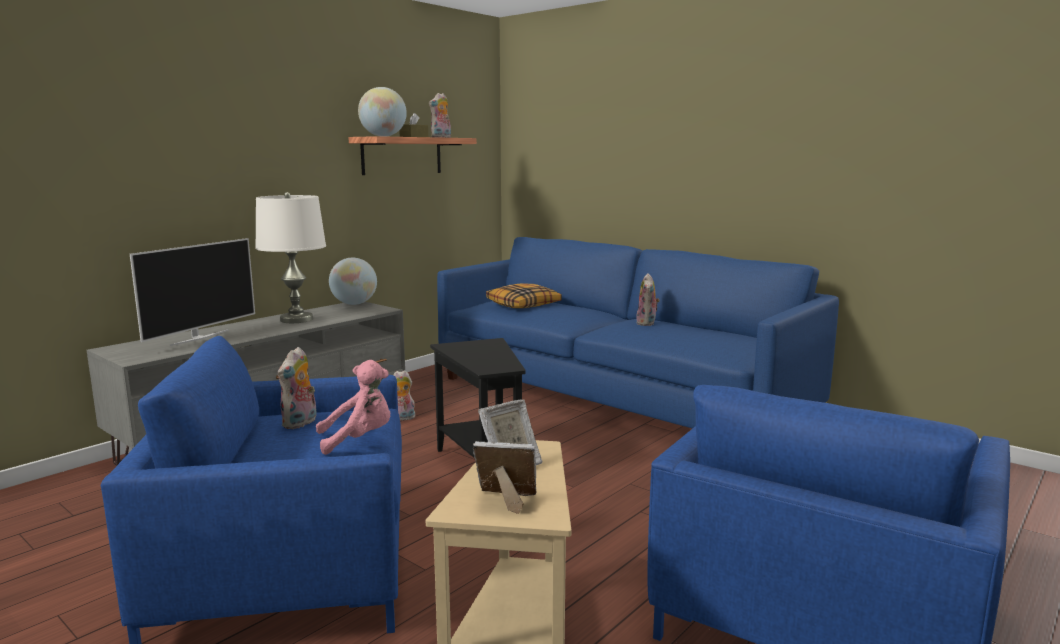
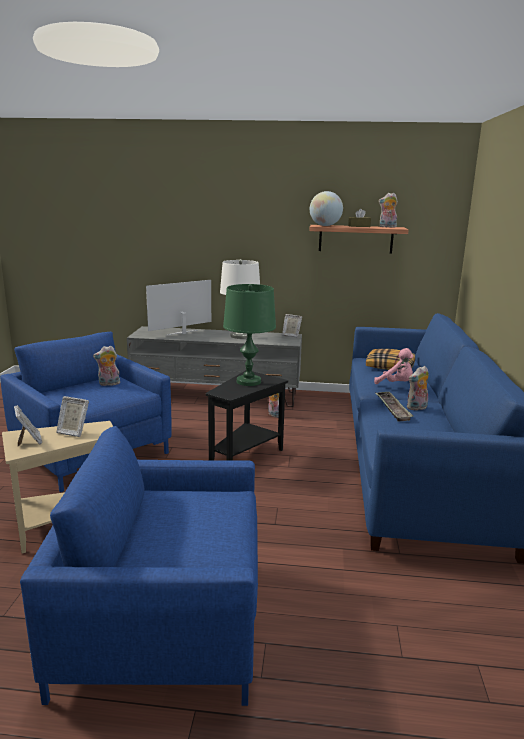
camera: 55 degrees right, 5 degrees up
(199, 337) = (182, 333): television -> television turned 150 degrees clockwise
(354, 304) = (291, 335): globe -> picture frame
(359, 439) = (99, 399): pink plush toy -> pink plush toy (396, 384)
(477, 351) = (248, 381): none -> green table lamp
(639, 329) = (392, 409): none -> tray

